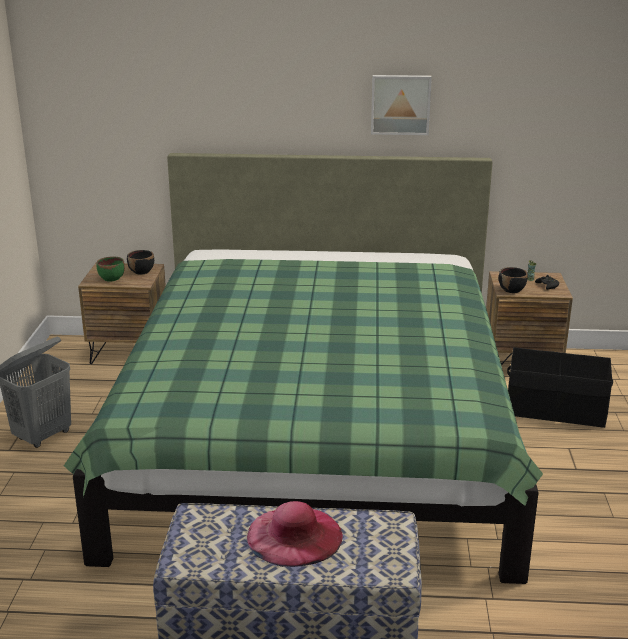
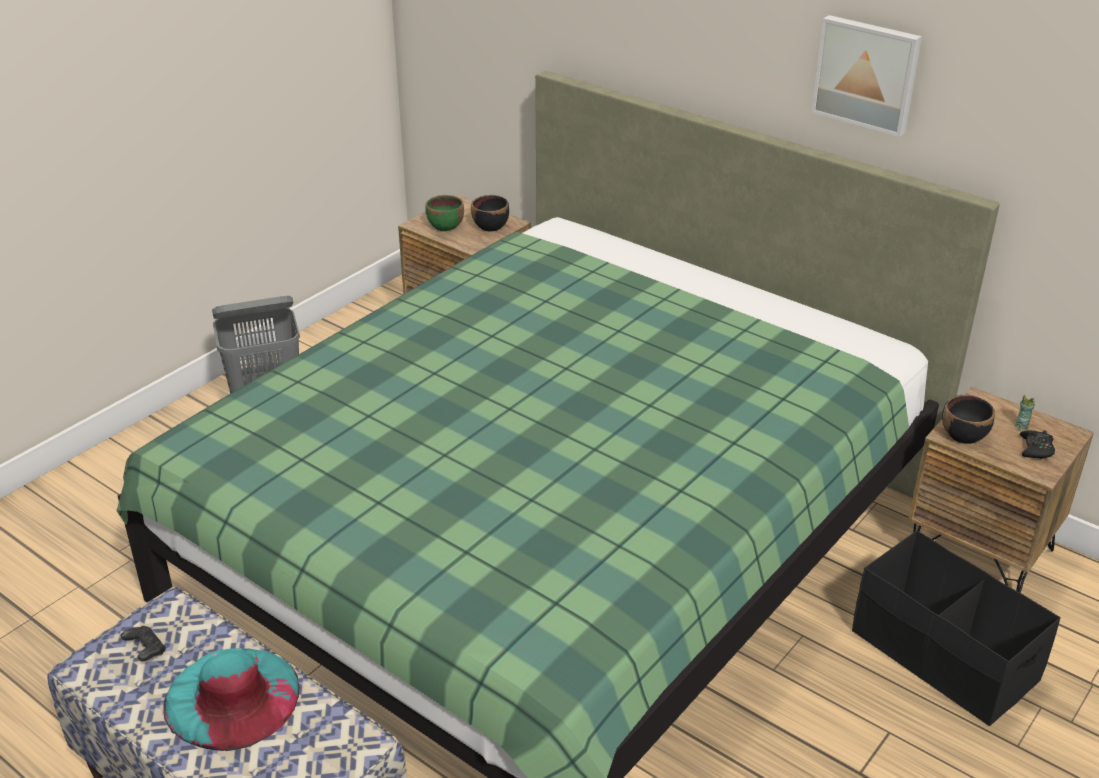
camera: 35 degrees right, 10 degrees up
(207, 539) = (146, 650): none -> black game controller
(294, 535) = (232, 697): pink hat -> turquoise hat

